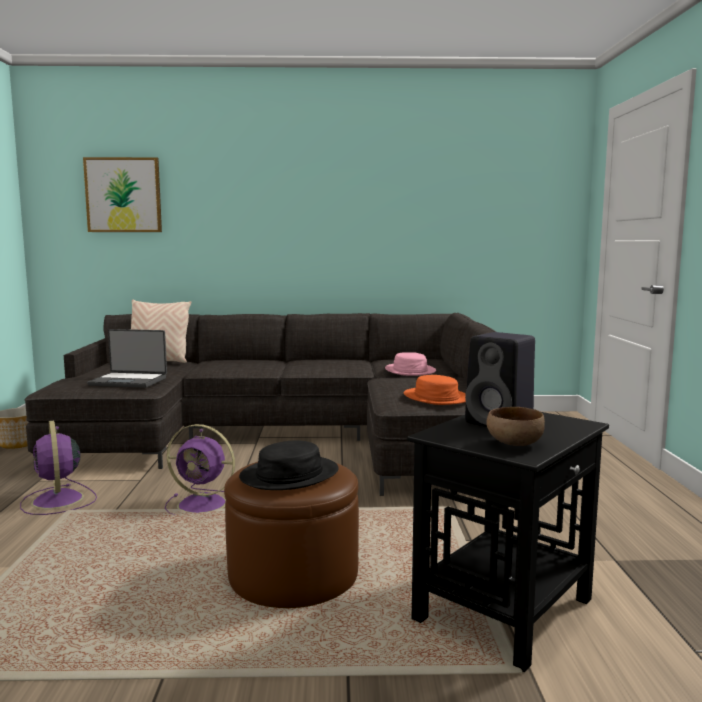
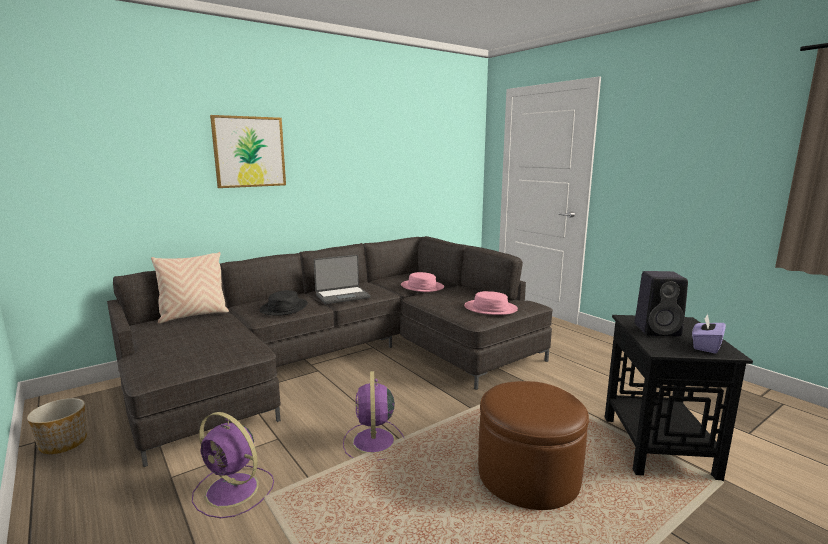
camera: 35 degrees left, 5 degrees up
(123, 195) = (116, 144): picture -> picture (249, 152)
(129, 381) = (221, 346): laptop -> laptop (342, 296)
(204, 504) = (373, 442): purple fan -> purple fan turned 105 degrees clockwise
(289, 475) = (538, 403): black hat -> black hat (284, 308)
(436, 397) = (490, 308): orange hat -> pink hat
(513, 444) = (705, 346): brown bowl -> purple tissue box

